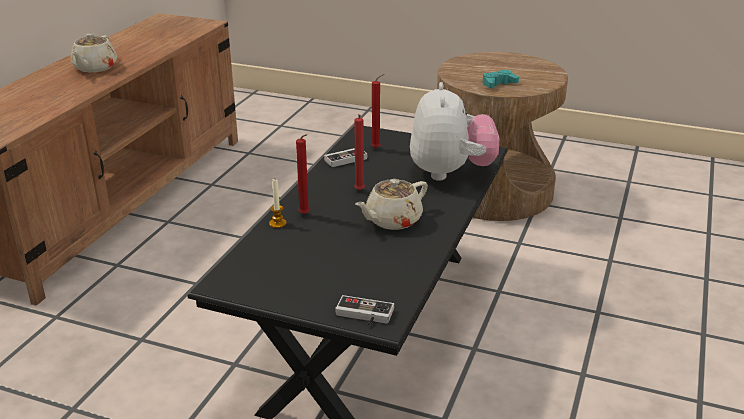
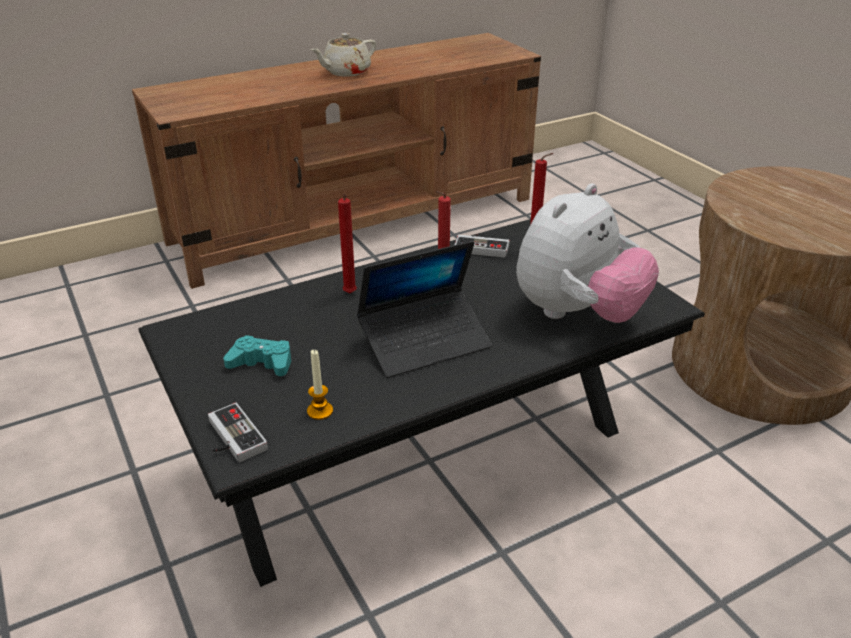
camera: 40 degrees right, 5 degrees up
(277, 223) = (312, 292): candle -> candle (320, 411)
(392, 220) = (424, 342): beige teapot -> laptop
(498, 84) = (777, 219): turquoise game controller -> turquoise game controller (262, 363)

